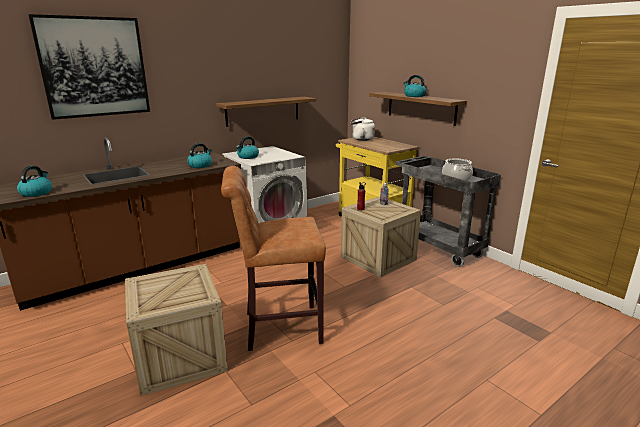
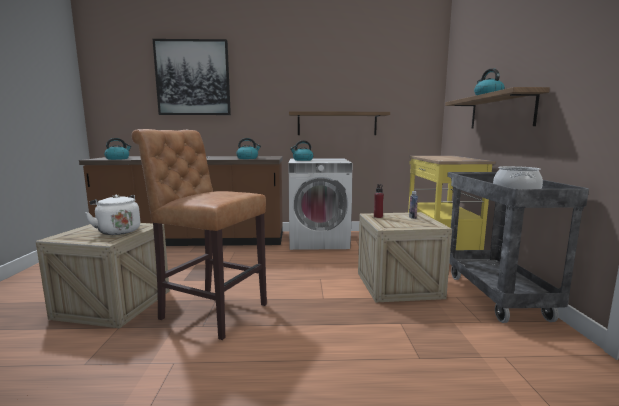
camera: 35 degrees right, 10 degrees down
(361, 139) = (436, 156): white kettle -> white kettle (118, 231)

